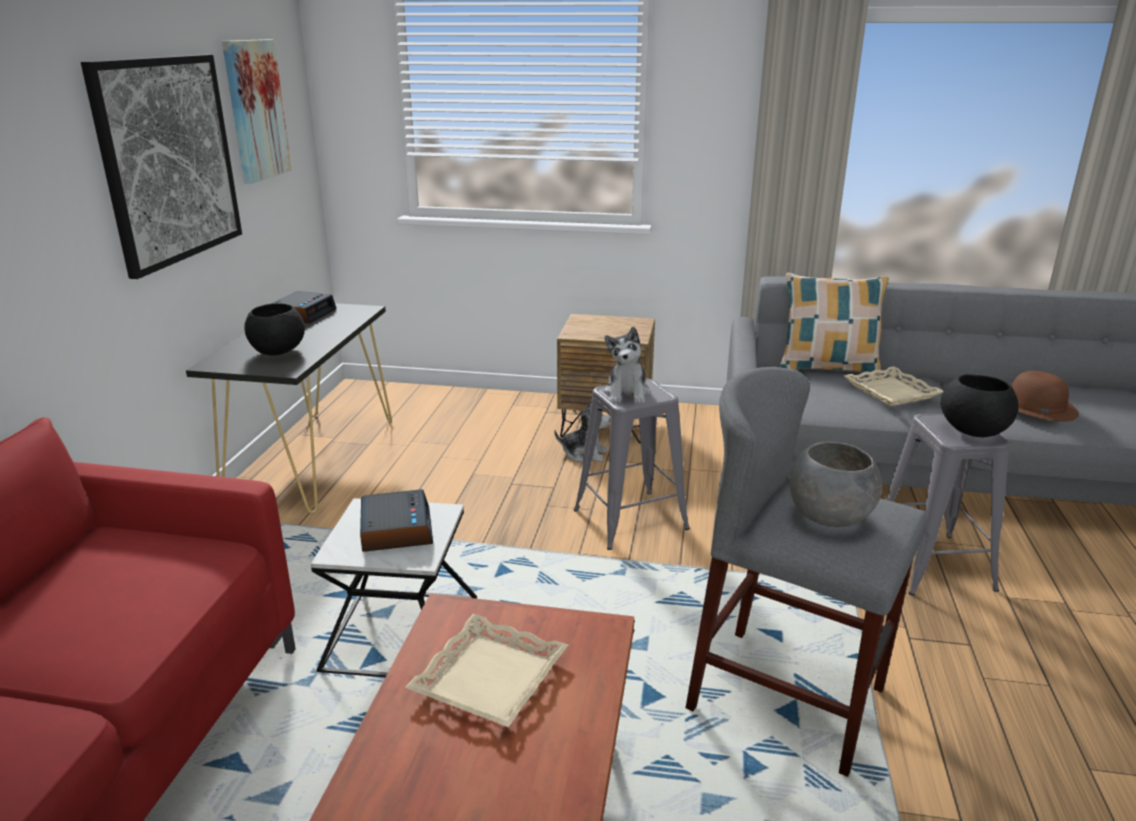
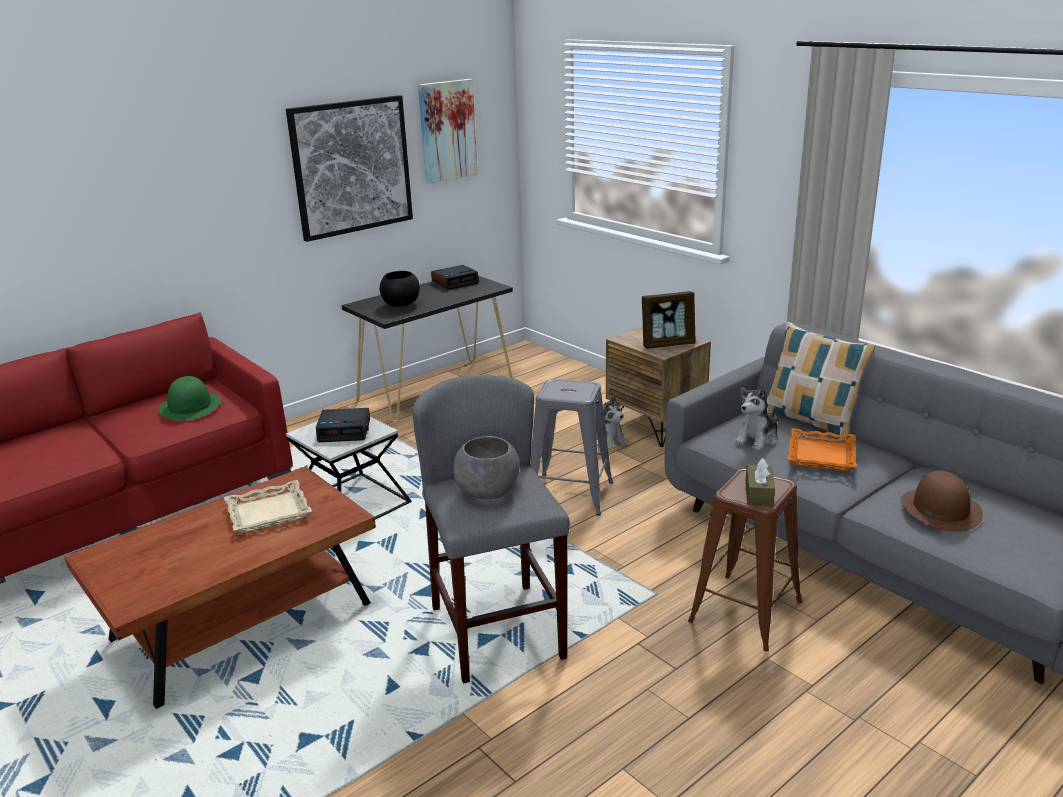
camera: 40 degrees right, 0 degrees up
(129, 577) = (190, 407): none -> green hat
(395, 529) = (345, 431): alarm clock -> alarm clock turned 60 degrees clockwise
(625, 329) = (668, 344): none -> picture frame
(627, 393) = (563, 388): plush toy -> plush toy (757, 439)
(891, 392) = (822, 455): beige tray -> orange tray
(930, 563) = (746, 611): grey stool -> brown stool
(972, 432) = (759, 494): black bowl -> brown tissue box

